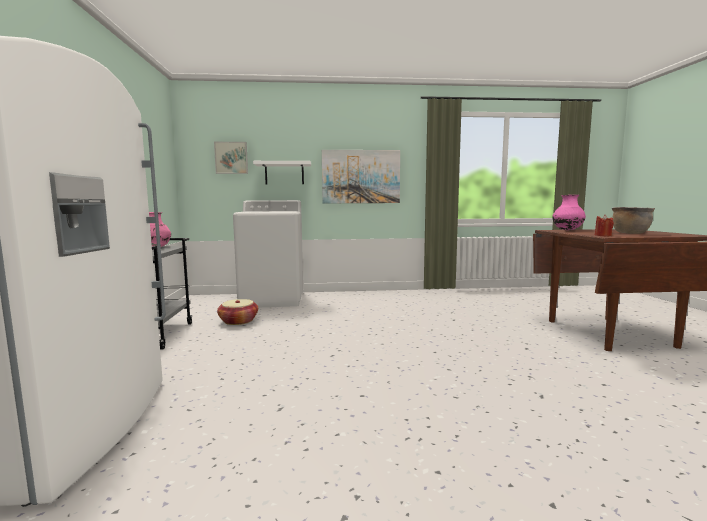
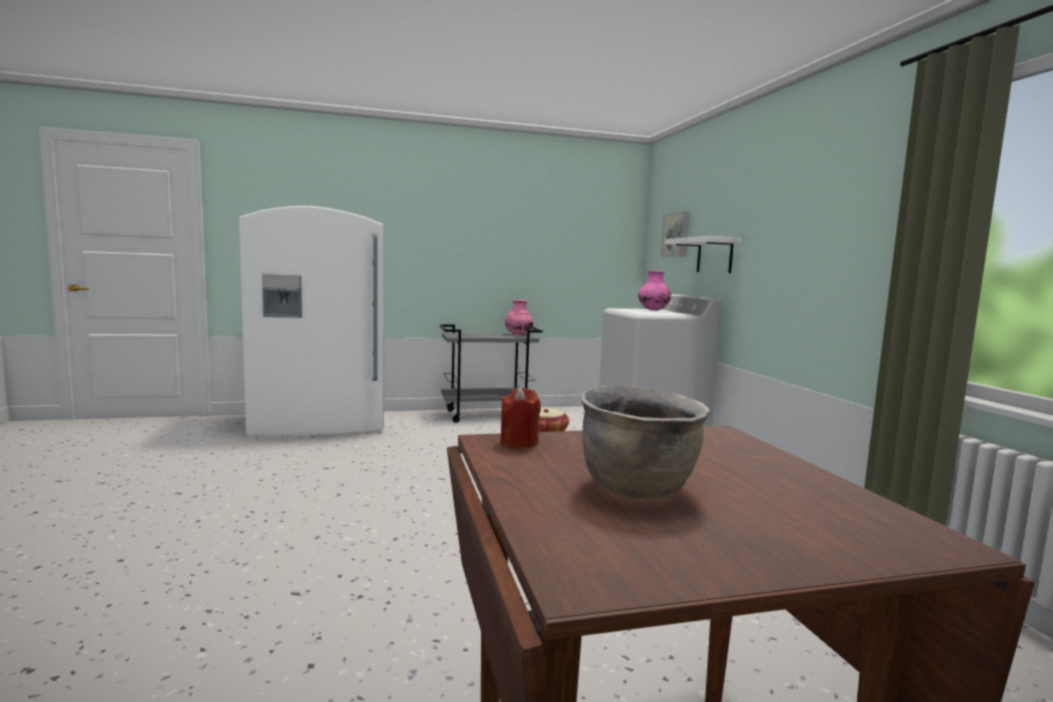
camera: 80 degrees right, 0 degrees up
(361, 177) = (798, 261): picture -> none
(567, 230) = (740, 448): pink vase -> pink vase (653, 310)

